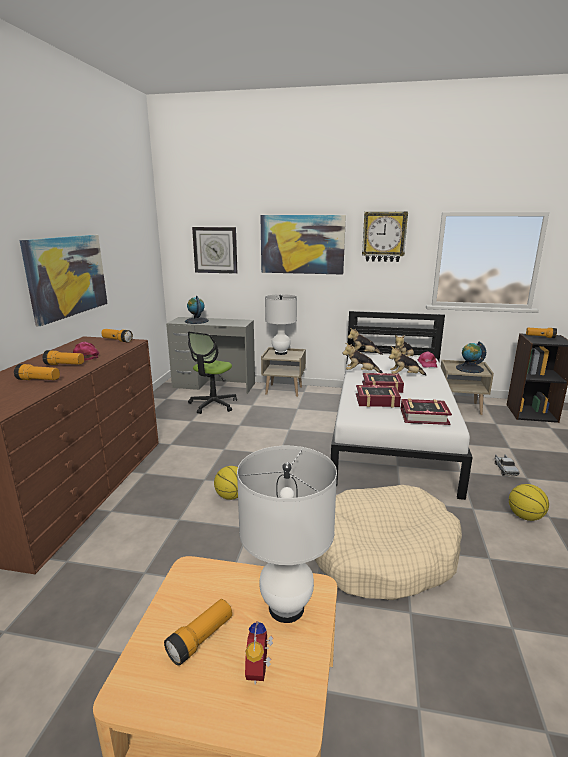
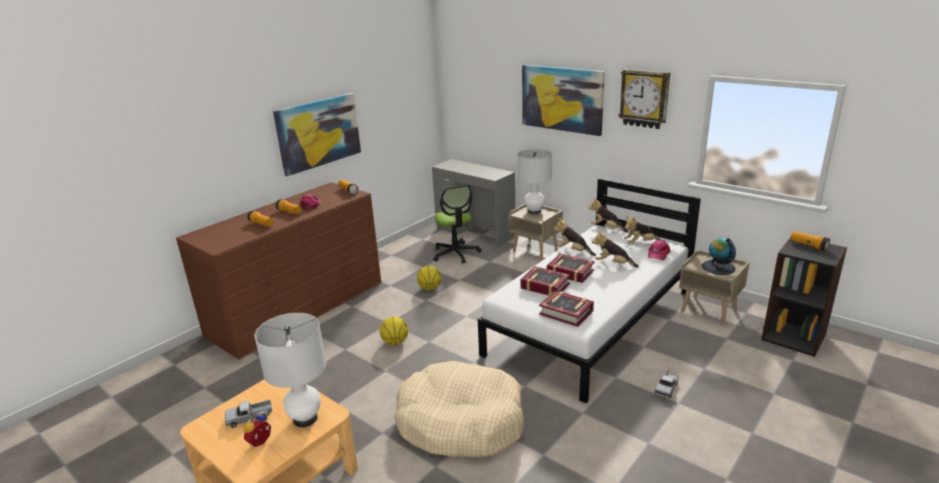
camera: 30 degrees right, 5 degrees up
(196, 321) = (460, 167): globe -> none
(201, 639) = (249, 417): flashlight -> toy truck
(213, 404) = (456, 253): office chair -> office chair turned 75 degrees counterclockwise
(215, 250) = (483, 96): wall clock -> none
(525, 516) = (624, 435): basketball -> basketball (430, 288)

